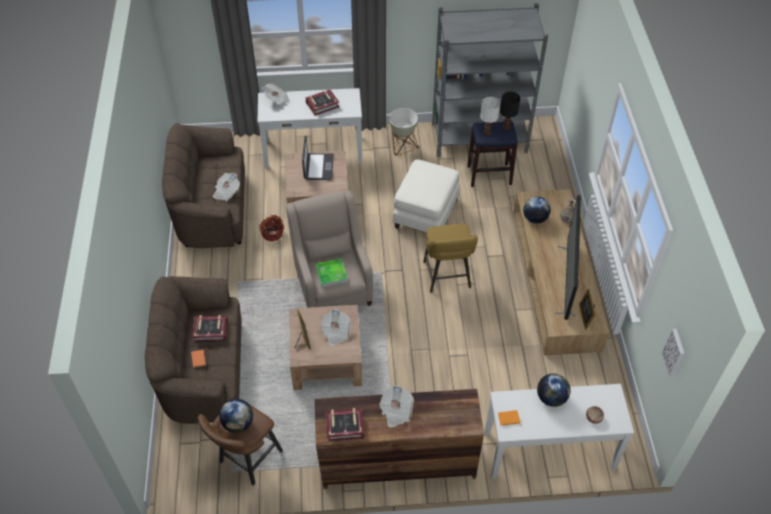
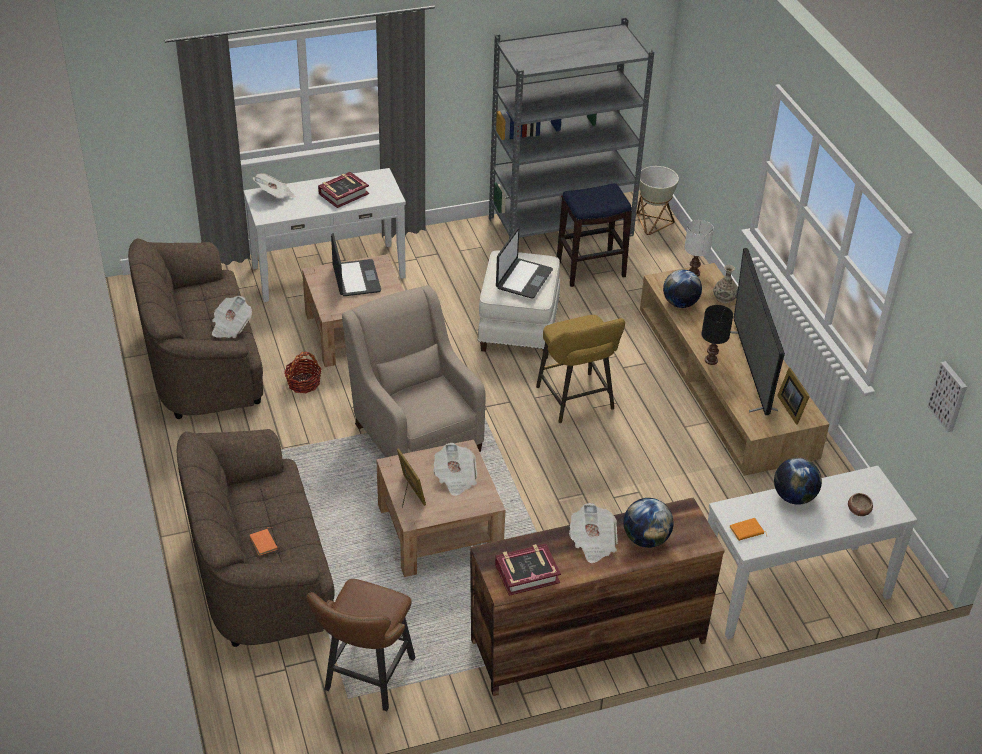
camera: 15 degrees left, 10 degrees down
(210, 330) = (269, 504): book -> none
(238, 423) = (359, 607): globe -> globe (645, 539)
(331, 274) = (423, 406): tray -> none
(402, 147) = (456, 251): planter -> planter (652, 224)
(427, 186) = (523, 279): none -> laptop
(487, 132) = (587, 200): white table lamp -> white table lamp (694, 273)
(506, 127) = (611, 190): black table lamp -> black table lamp (710, 360)

